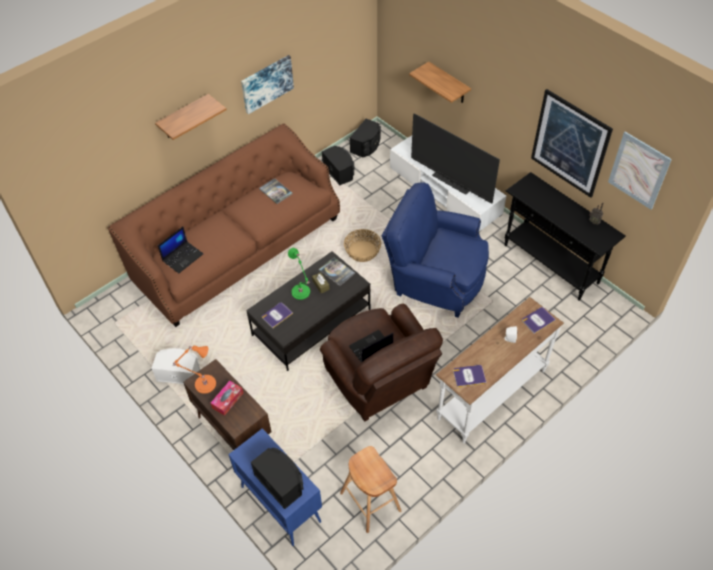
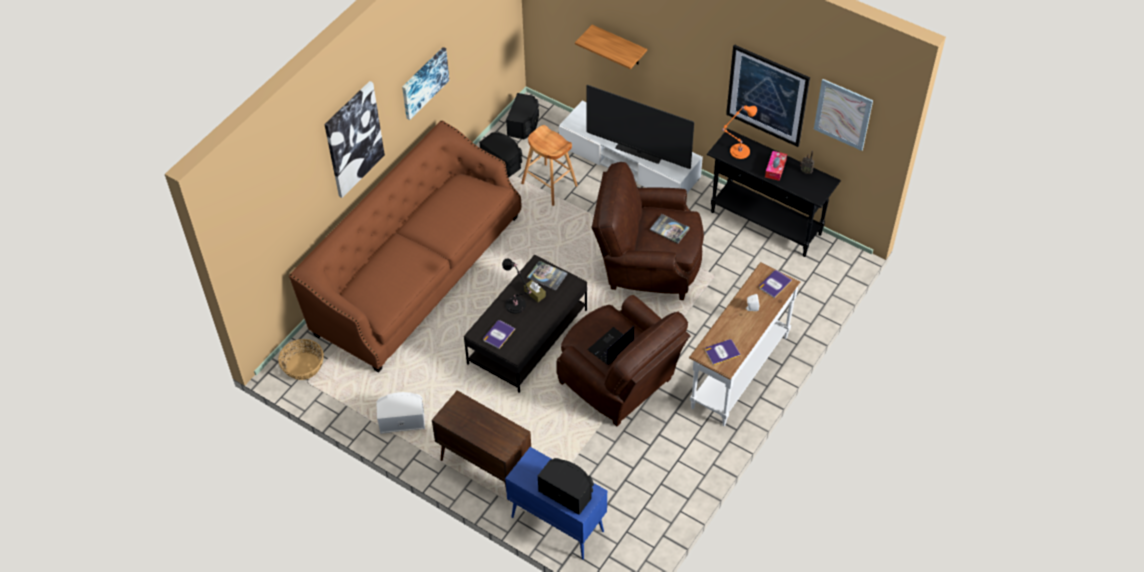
camera: 15 degrees left, 0 degrees up
(183, 257) = (376, 292): laptop -> none
(184, 117) = (353, 139): shelf -> picture
(203, 384) = (454, 417): orange table lamp -> orange table lamp (738, 152)
(227, 400) = (485, 428): tissue box -> tissue box (775, 169)
(275, 191) = (452, 200): book -> book (669, 229)
(301, 293) = (516, 306): green table lamp -> black table lamp
(362, 251) = (558, 249): basket -> basket (303, 366)
(370, 502) = (647, 502): brown stool -> brown stool (549, 184)
(434, 279) = (646, 264): blue armchair -> brown armchair

